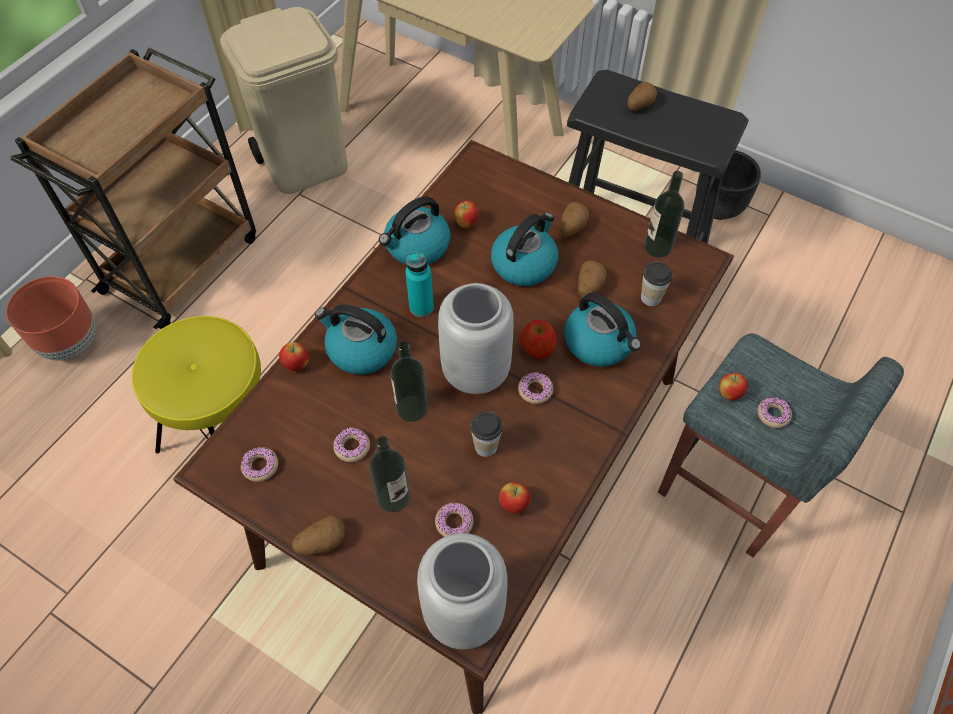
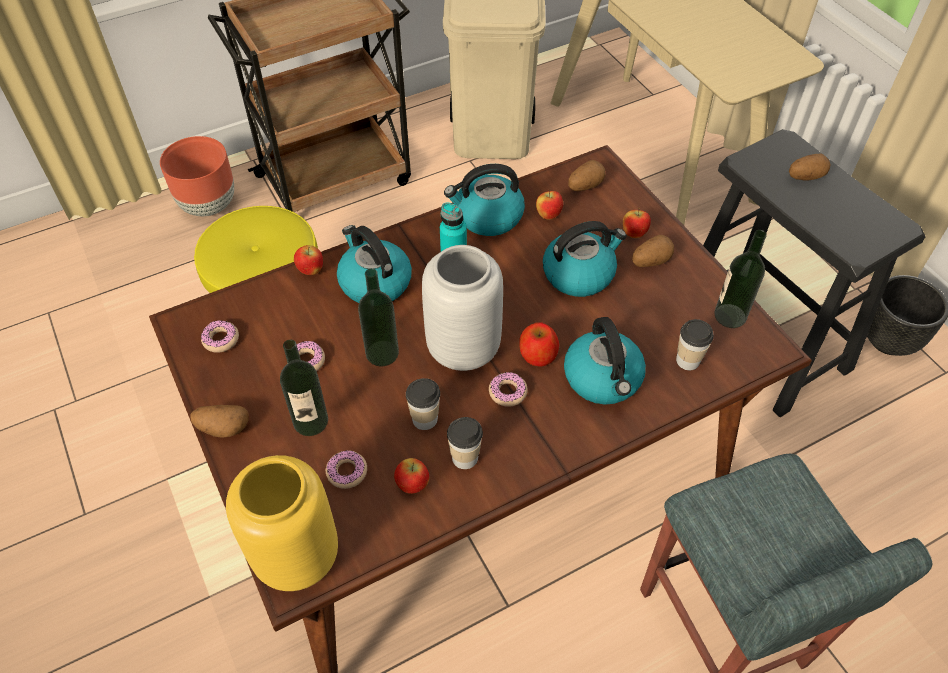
camera: 30 degrees right, 5 degrees down
(463, 615) = (296, 558): grey vase -> yellow vase
(539, 461) = (465, 457): none -> cup
(589, 287) = (629, 323): potato -> potato (585, 185)
(729, 394) = (726, 501): apple -> apple (634, 234)
(773, 415) = (761, 546): donut -> none

